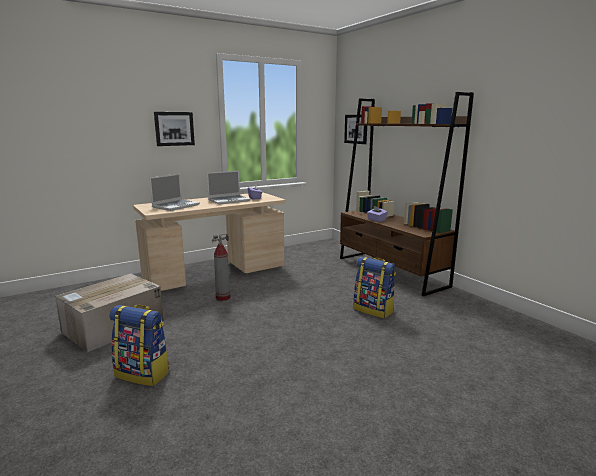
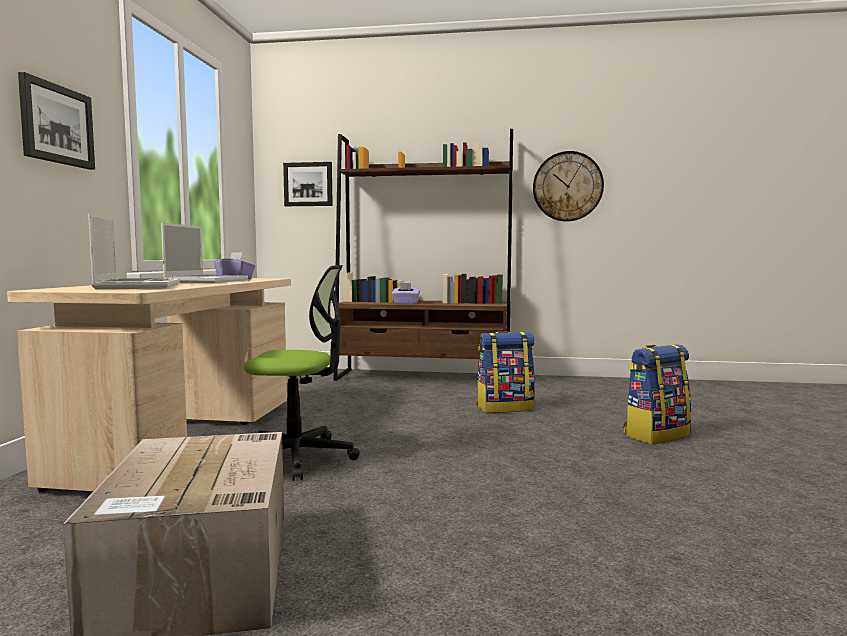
camera: 50 degrees left, 10 degrees down
(143, 373) = (471, 580): backpack -> backpack (655, 435)
(223, 298) = (298, 457): fire extinguisher -> office chair
(515, 139) = (567, 186): none -> wall clock

